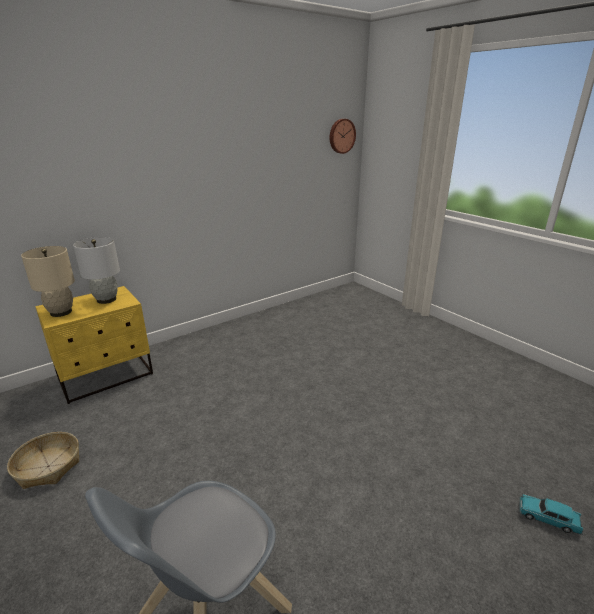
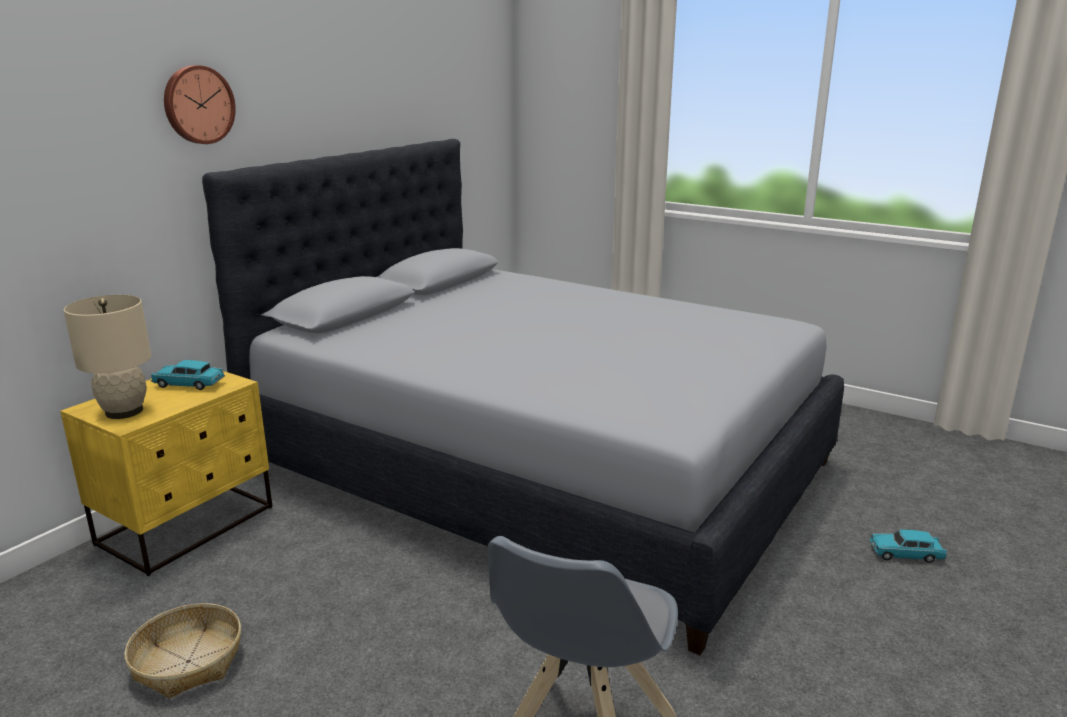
camera: 20 degrees left, 5 degrees down
(106, 300) = (189, 384): white table lamp -> turquoise toy car
(314, 377) = (539, 466): none -> grey bed
(341, 136) = (487, 101): wall clock -> wall clock (197, 105)

